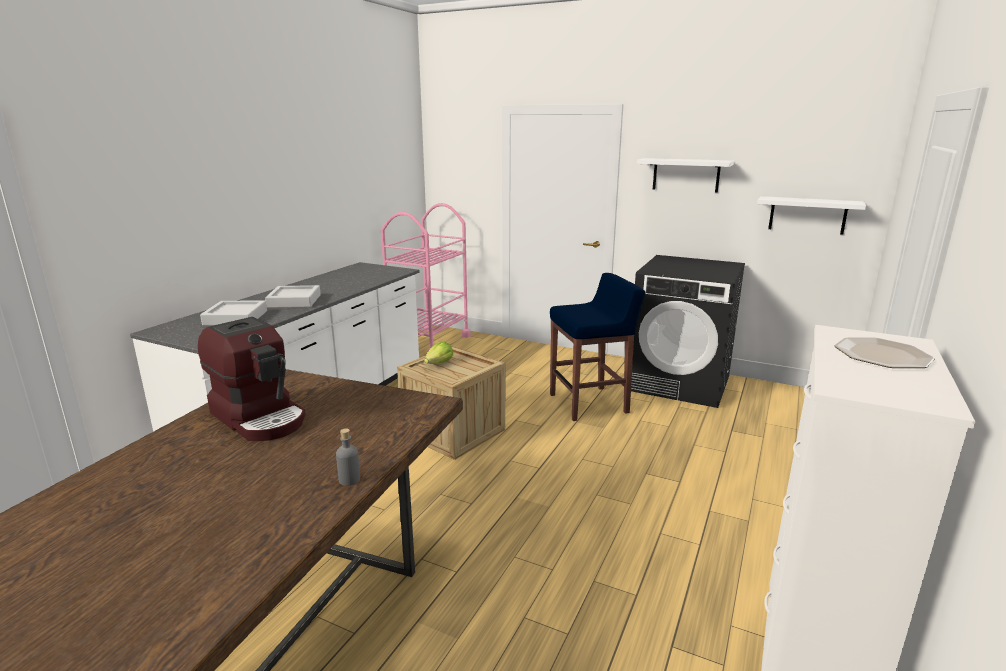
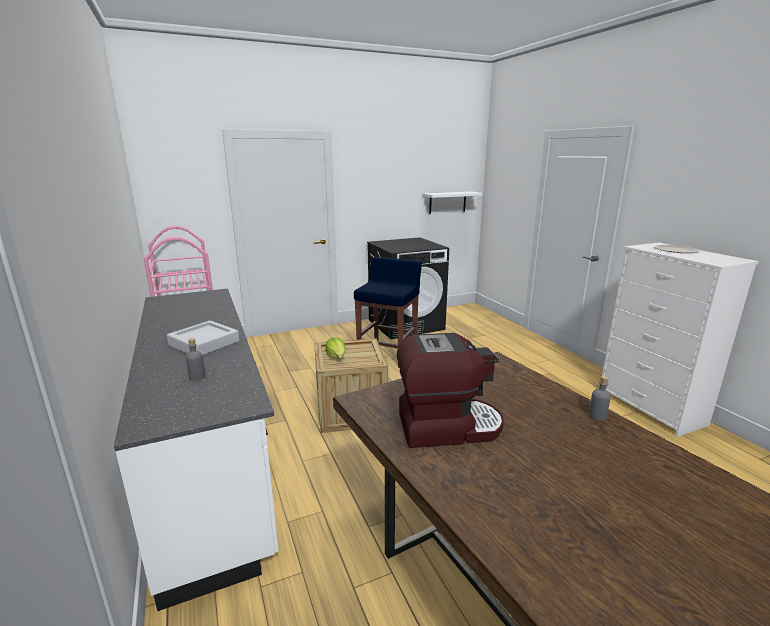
camera: 50 degrees left, 0 degrees up
(236, 318) = (197, 377): grey tray -> grey bottle
(686, 175) = (379, 182): white shelf -> none

